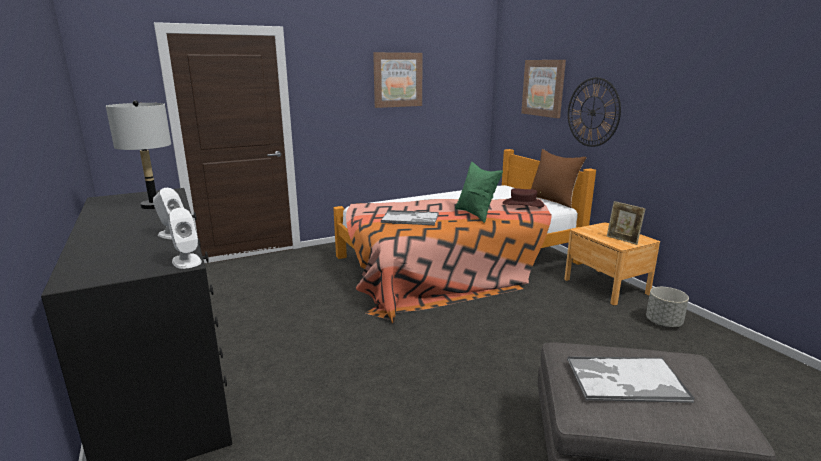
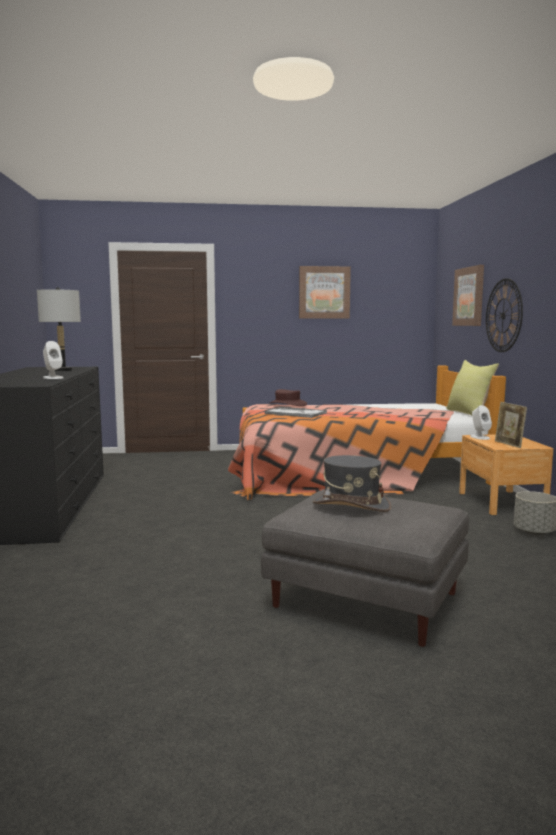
camera: 20 degrees right, 10 degrees down
(186, 261) = (42, 384): white speaker -> white speaker (479, 437)
(476, 214) = (364, 414): green pillow -> none
(523, 204) = (426, 412): brown hat -> brown hat (287, 404)
(553, 200) = (469, 413): brown pillow -> yellow pillow
(624, 380) = (351, 505): tray -> grey hat

